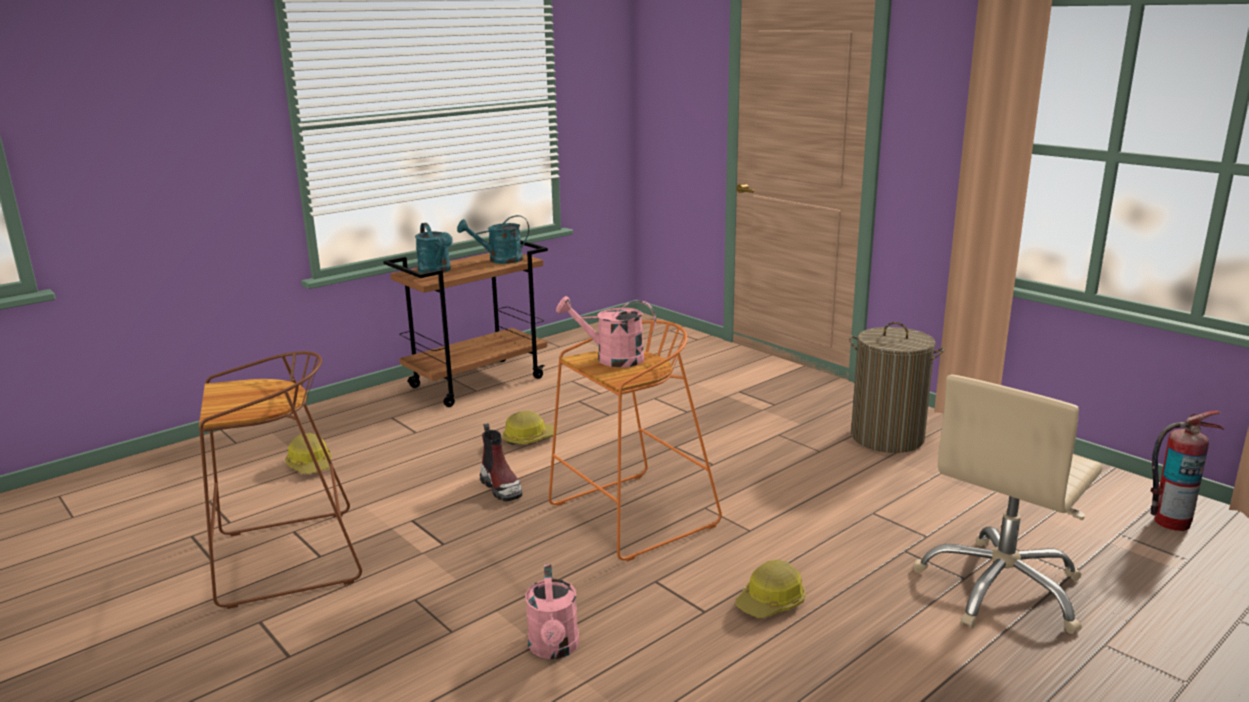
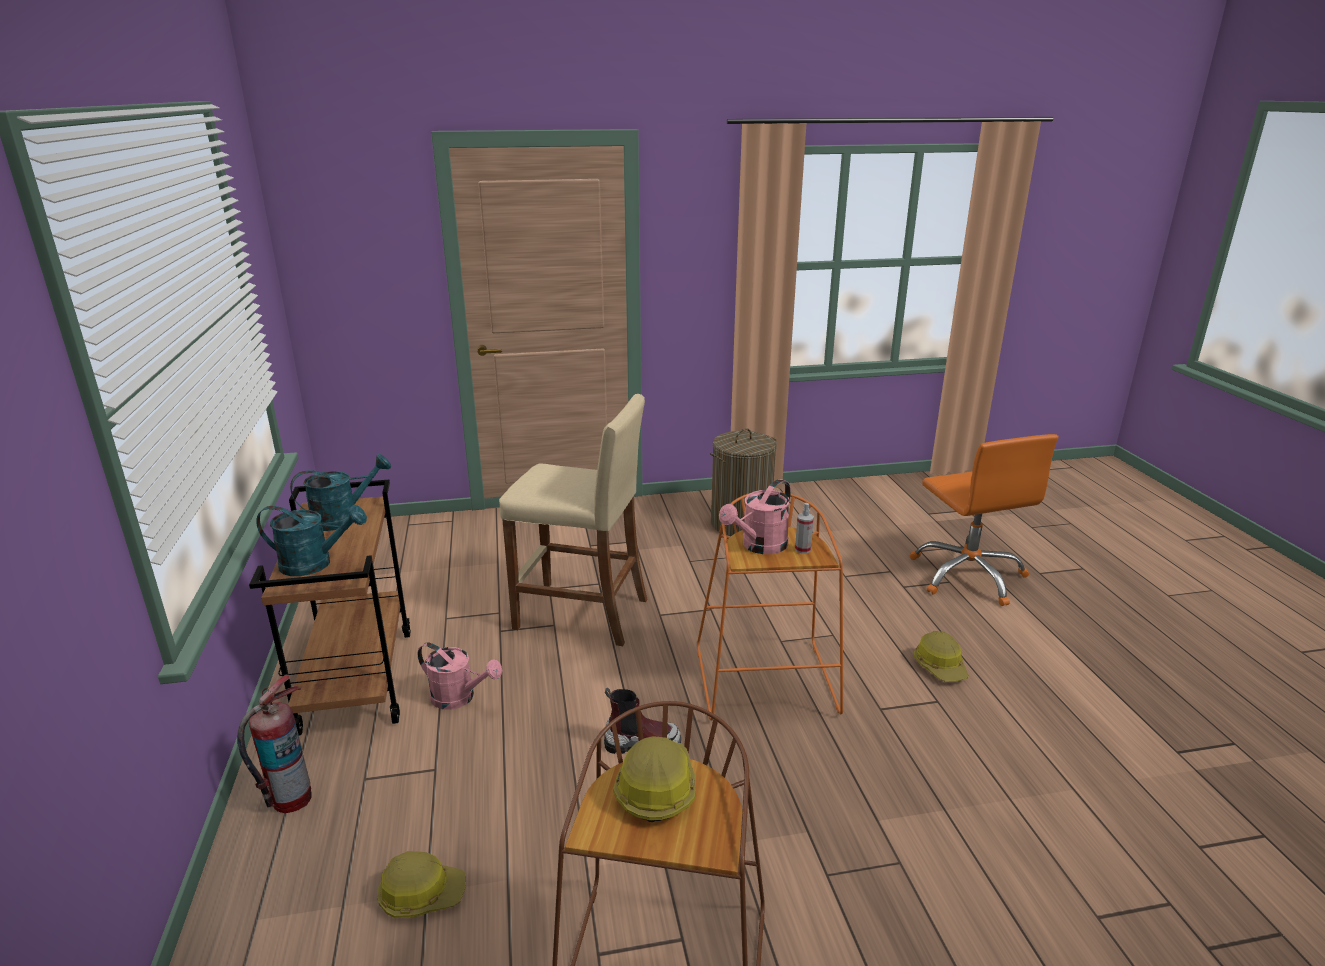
camera: 60 degrees left, 5 degrees up
(499, 260) = (343, 518): turquoise watering can -> turquoise watering can turned 135 degrees counterclockwise
(529, 438) = (550, 690): hard hat -> hard hat (655, 787)
(554, 649) = (956, 801): pink watering can -> pink watering can (460, 698)
(627, 372) = (802, 549): none -> spray bottle
(636, 419) = (582, 614): none -> beige stool
(1001, 589) = (968, 575): beige office chair -> orange office chair
(1170, 522) = (925, 494): fire extinguisher -> fire extinguisher (291, 799)

